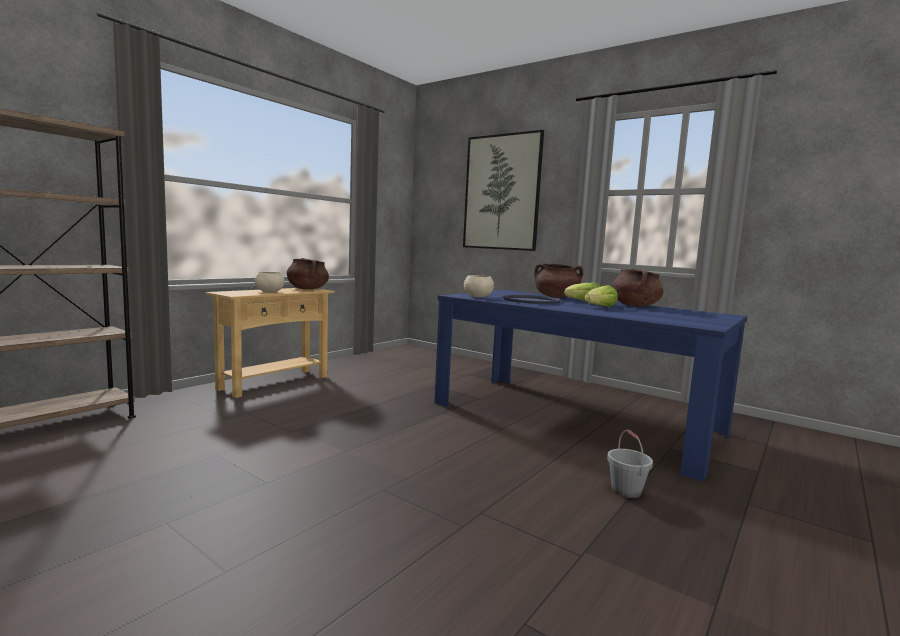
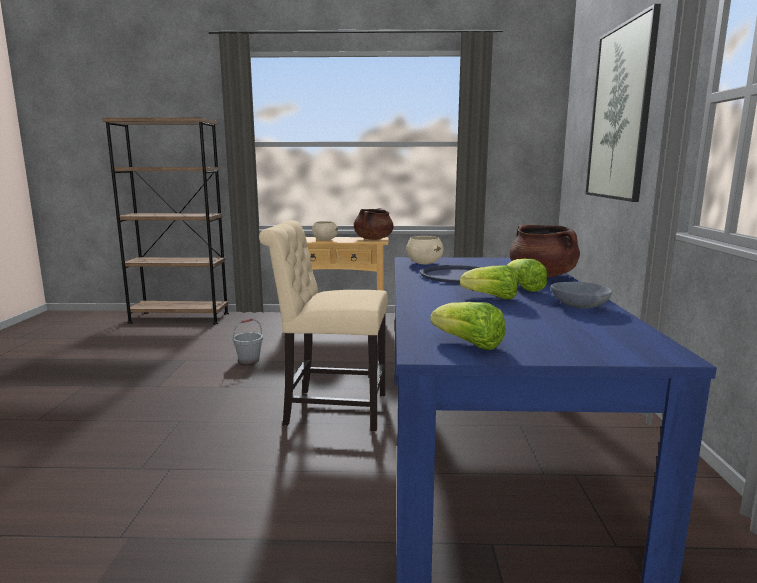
camera: 55 degrees right, 5 degrees up
(456, 433) = (330, 409): none -> beige chair
(626, 491) = (294, 534): grey bucket -> grey bucket (249, 360)
(635, 306) = (579, 306): brown cooking pot -> grey bowl
(696, 322) = (469, 344): none -> lettuce

